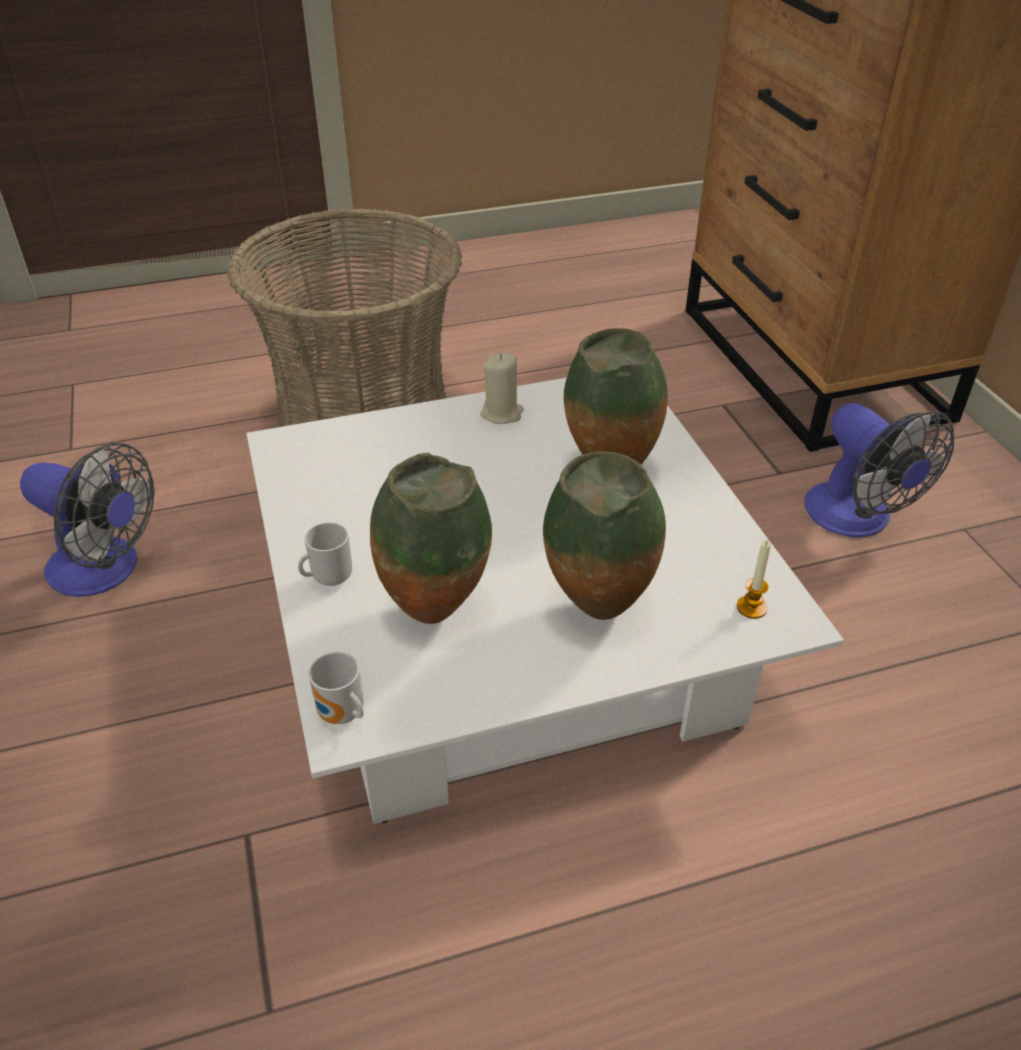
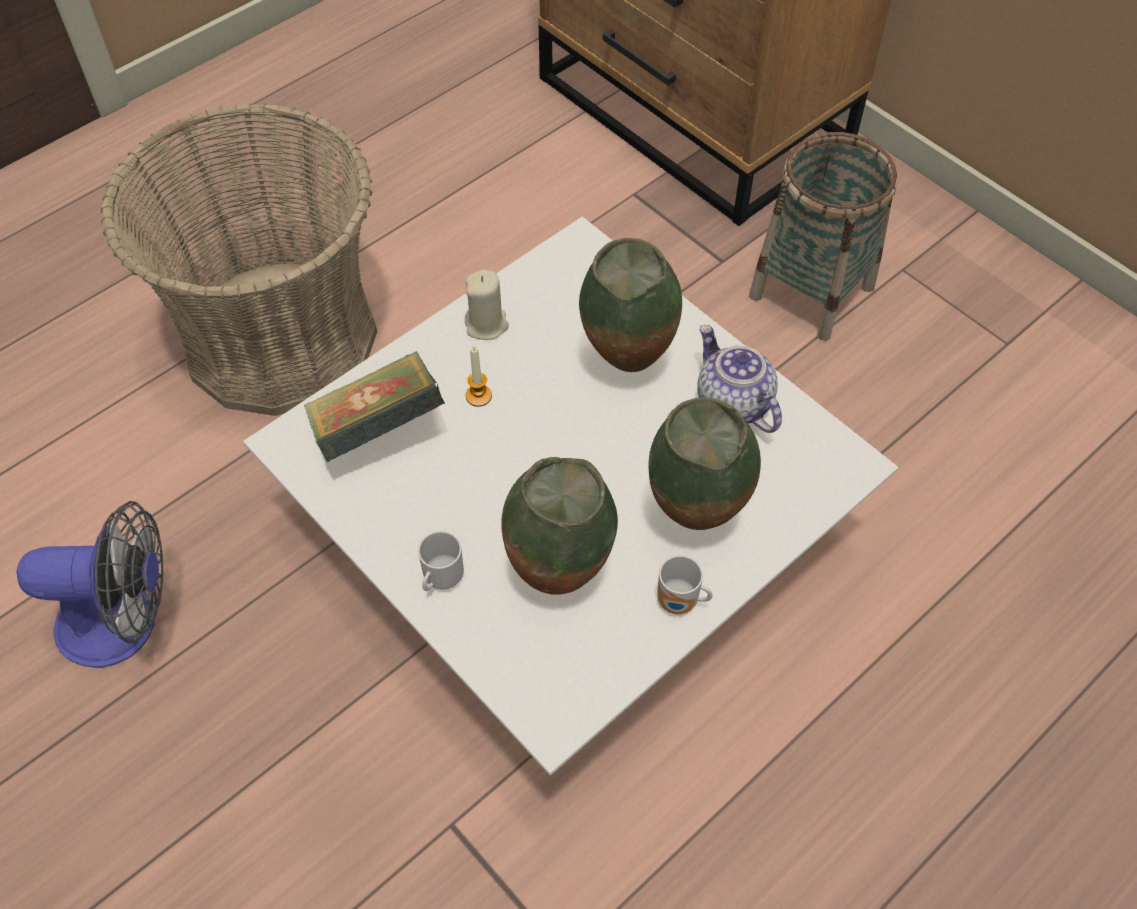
camera: 25 degrees left, 15 degrees up
(341, 716) = (542, 710): mug -> mug (679, 603)
(358, 457) = (378, 430): none -> book
(693, 533) = (732, 403): none -> teapot
(751, 607) = (815, 464): candle -> candle (478, 396)
(857, 519) = (811, 291): fan -> basket

